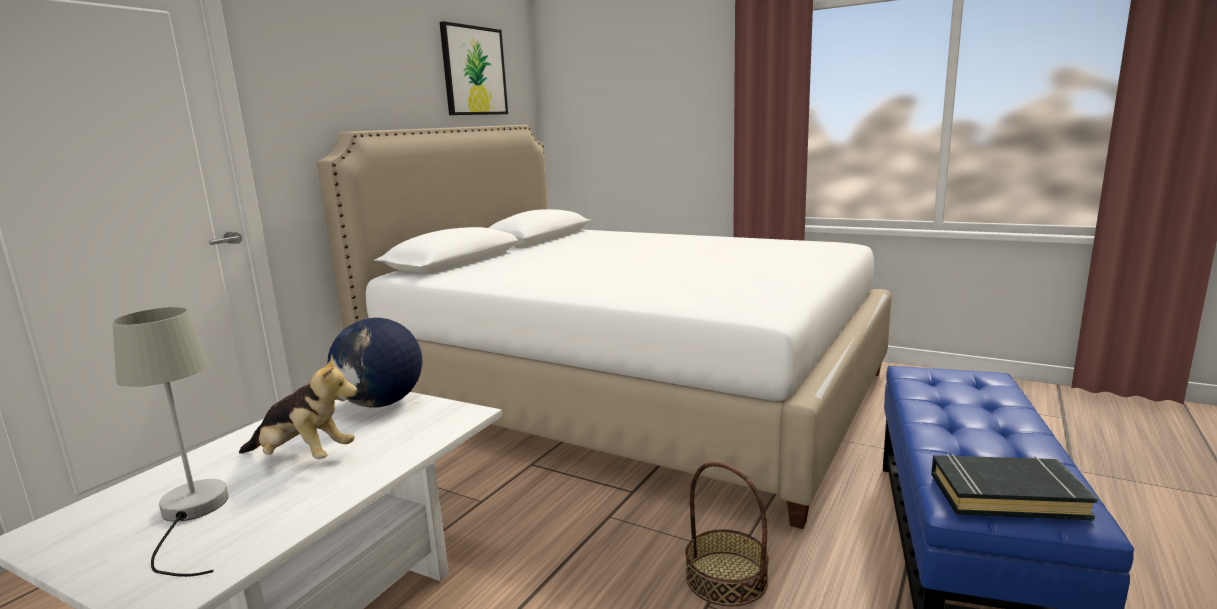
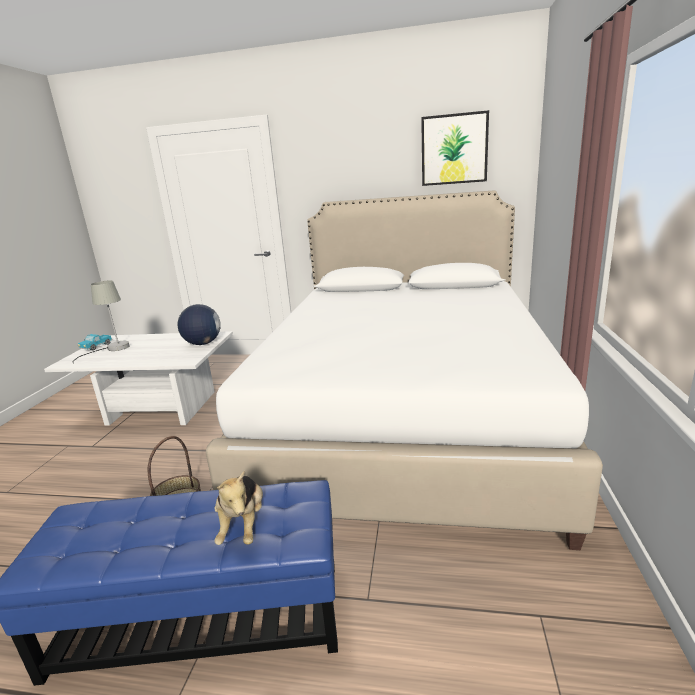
camera: 70 degrees right, 5 degrees up
(99, 548) = (96, 347): none -> toy truck
(303, 457) = (150, 348): plush toy -> plush toy (243, 525)
(1006, 495) = (66, 533): black book -> none

